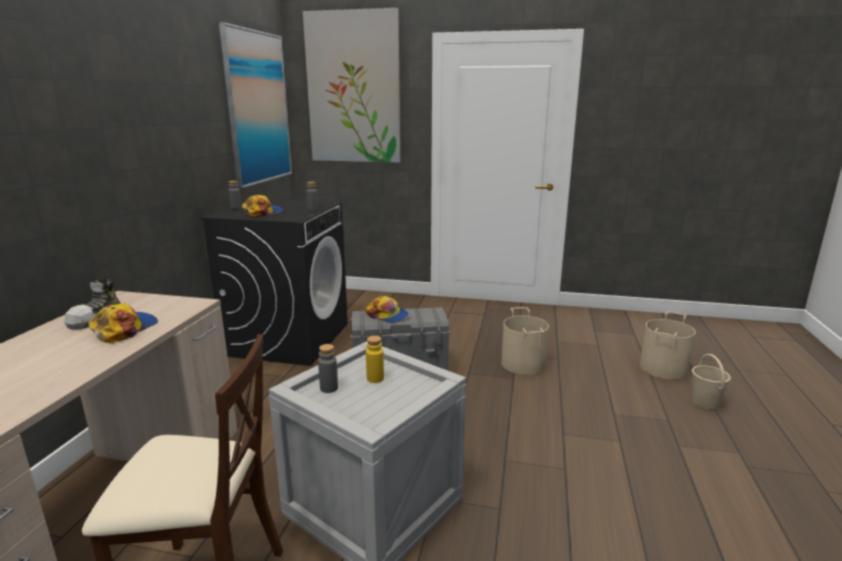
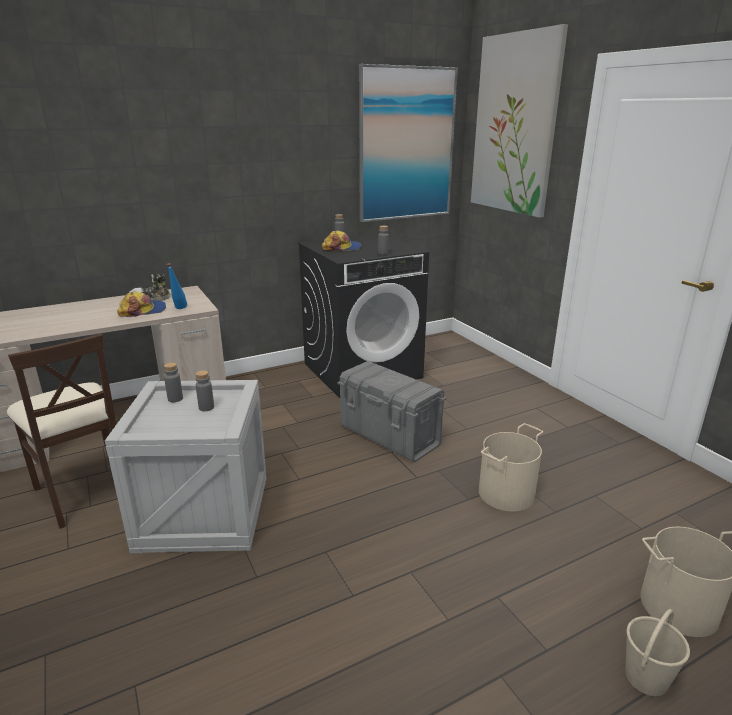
camera: 50 degrees right, 5 degrees up
(172, 313) = (179, 309): none -> blue bottle
(375, 378) = (206, 407): yellow bottle -> grey bottle
(387, 315) = (382, 376): cap -> none

